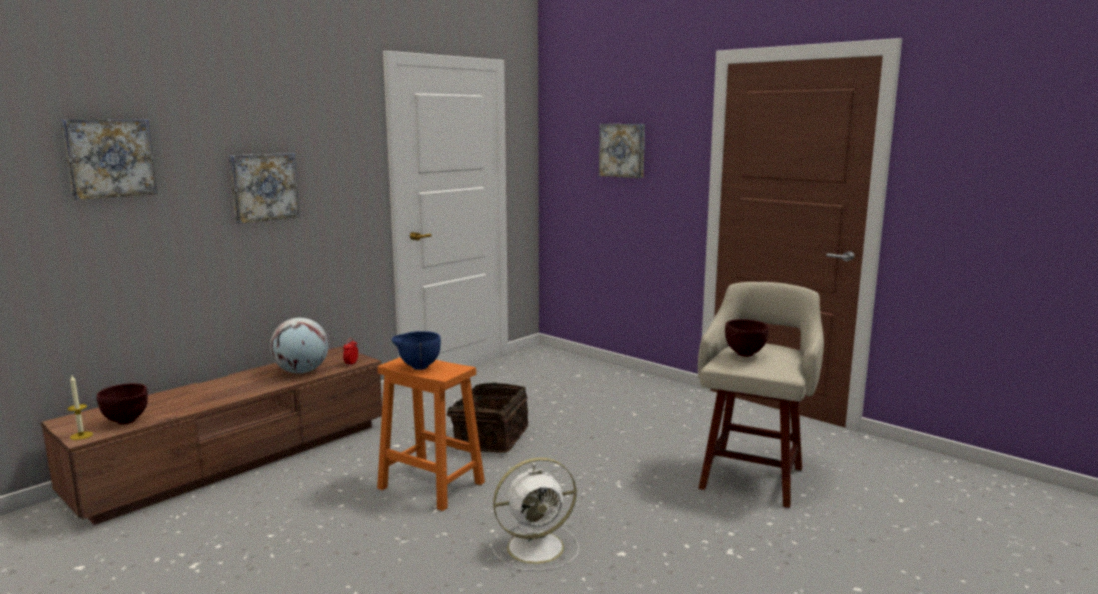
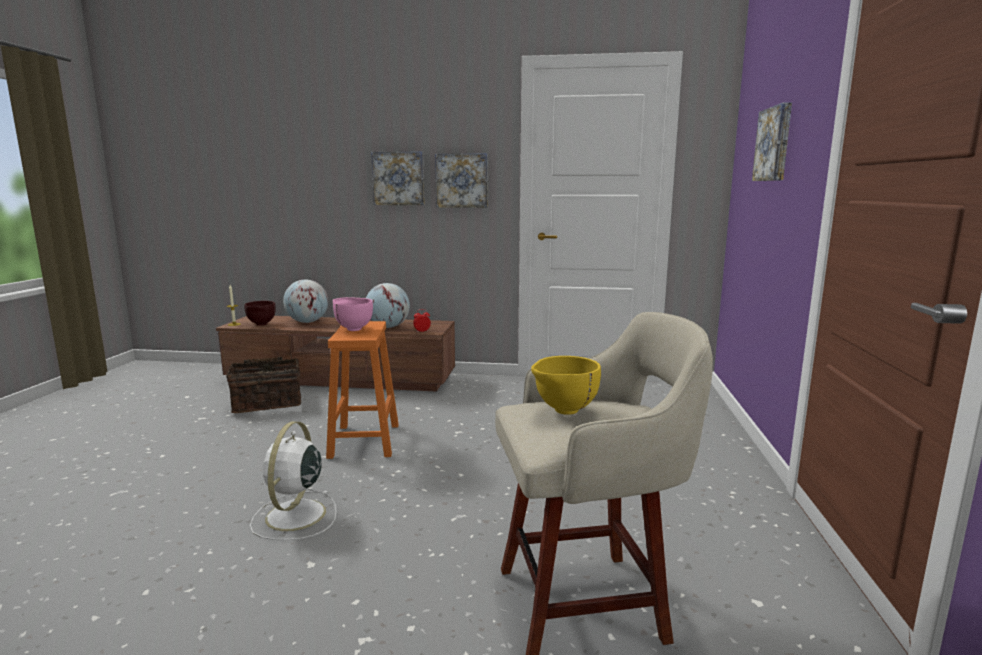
camera: 55 degrees right, 0 degrees up
(109, 158) = (295, 151): picture -> picture (462, 180)
(180, 398) = (307, 322): none -> globe
(417, 367) = (353, 329): blue bowl -> pink bowl
(489, 438) = (474, 432): basket -> basket (267, 403)
(538, 547) = (294, 516): white fan -> white fan turned 60 degrees clockwise
(745, 355) = (563, 411): brown bowl -> yellow bowl

